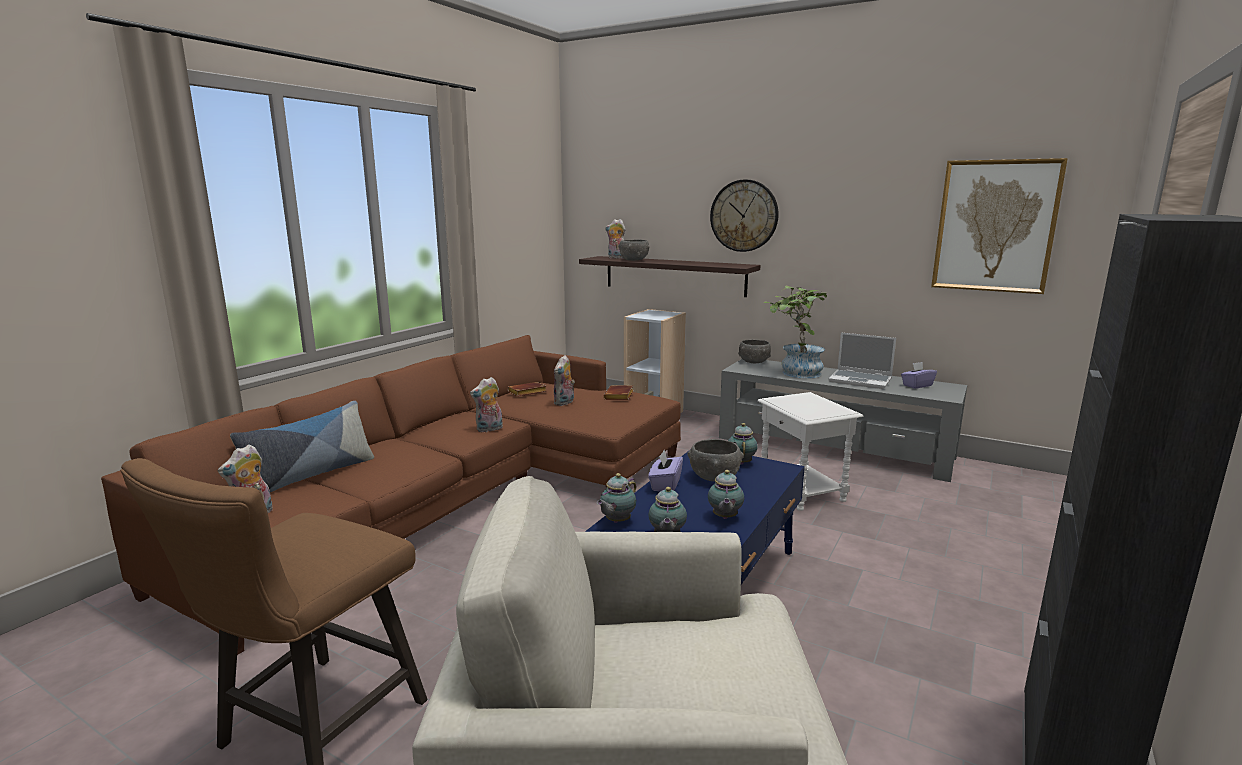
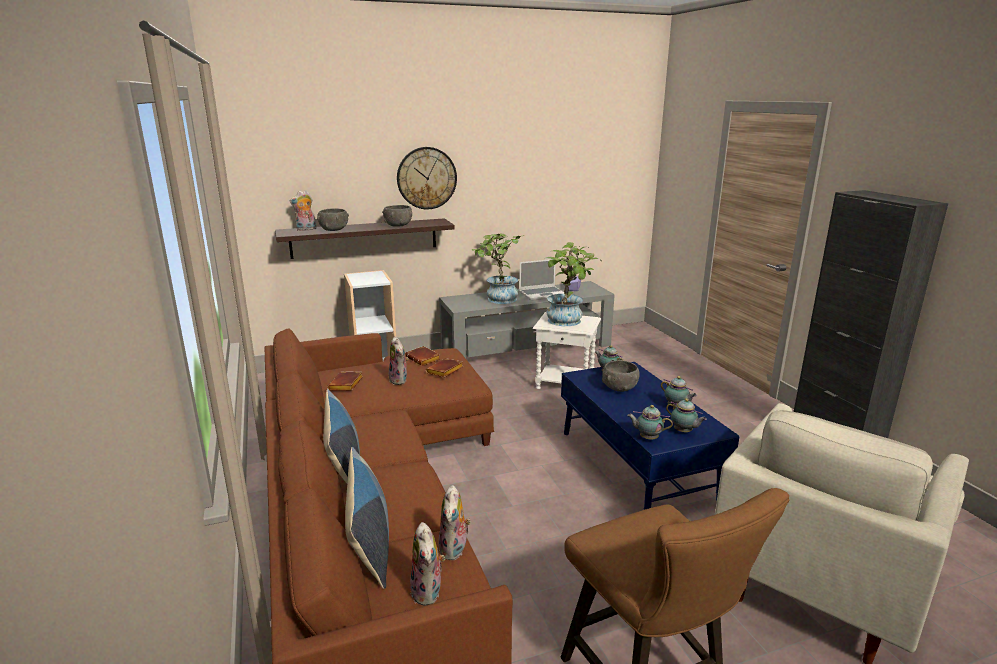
camera: 50 degrees left, 5 degrees up
(410, 433) = (343, 462): none -> pillow
(489, 429) = (397, 427): plush toy -> plush toy (455, 550)
(611, 409) = (445, 371): none -> brown book
(616, 521) = (647, 438): teapot -> teapot turned 120 degrees clockwise
(665, 485) = (612, 405): purple tissue box -> none
(754, 362) = (455, 299): grey bowl -> grey bowl (398, 225)
(808, 405) = (568, 321): none -> potted plant
(995, 226) = (597, 174): picture -> none

